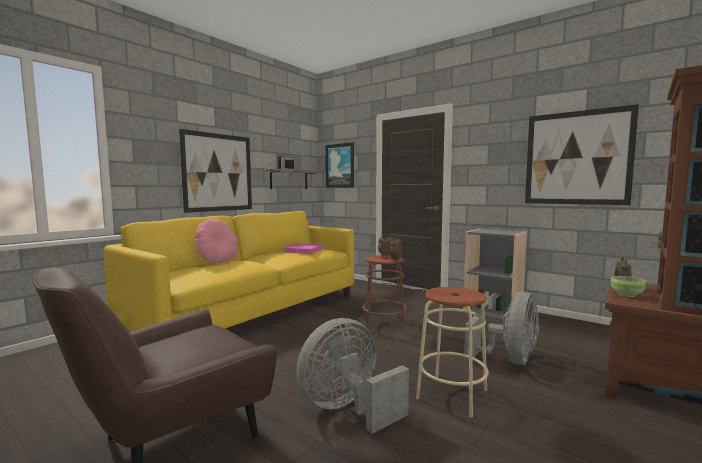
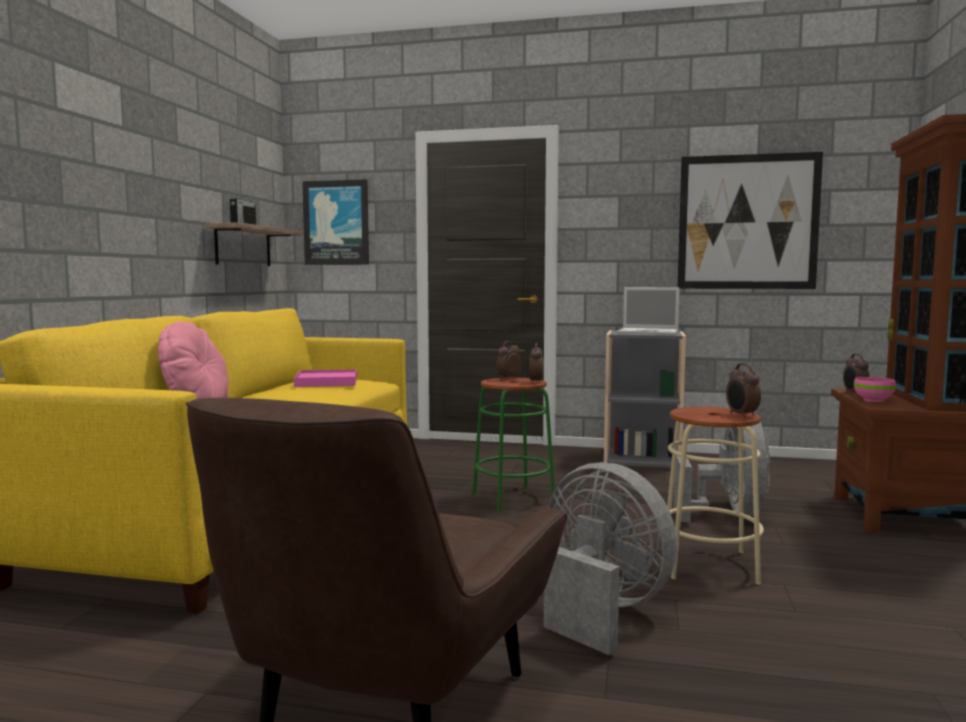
camera: 25 degrees left, 0 degrees up
(218, 172) = (132, 226): picture -> none
(348, 409) = (600, 610): grey fan -> grey fan turned 105 degrees clockwise
(384, 325) = (513, 497): brown stool -> green stool
(470, 297) = (741, 415): none -> alarm clock
(498, 231) = (649, 332): none -> laptop
(627, 295) = (873, 400): green bowl -> pink bowl

